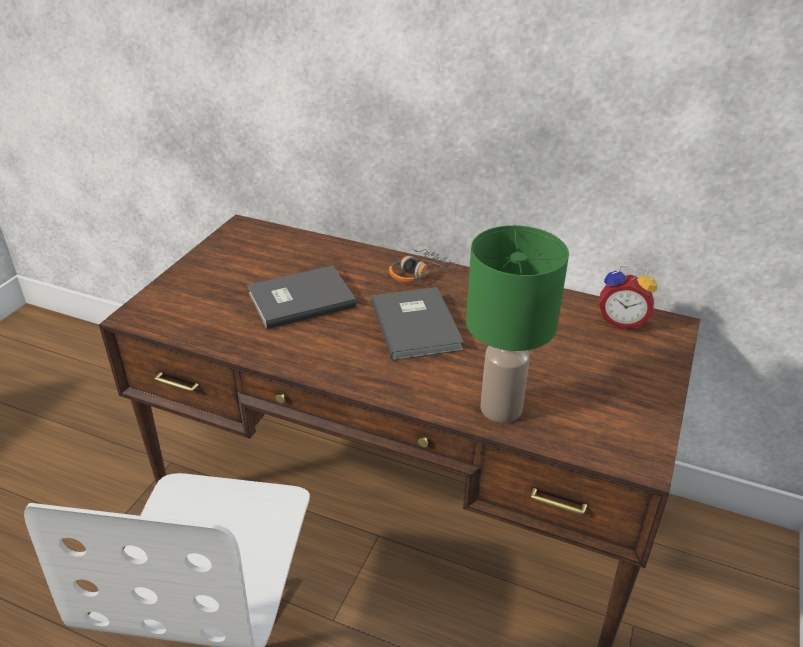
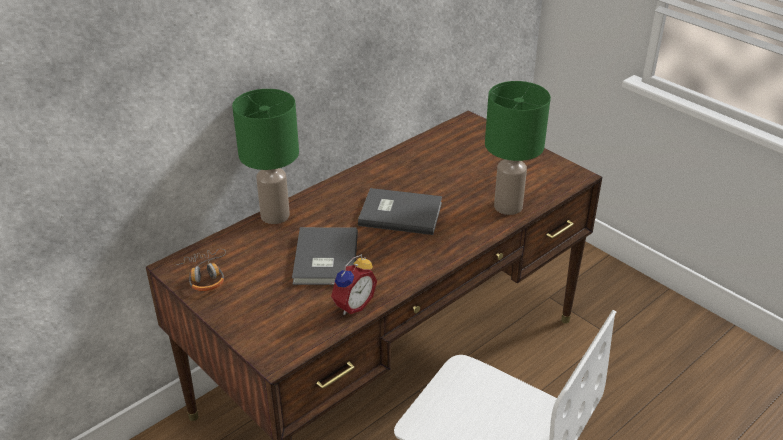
camera: 65 degrees left, 0 degrees up
(352, 250) = (274, 215): none -> green table lamp
(418, 273) = (334, 194): headphones -> headphones (206, 276)
(621, 321) = (452, 135): alarm clock -> alarm clock (352, 304)

